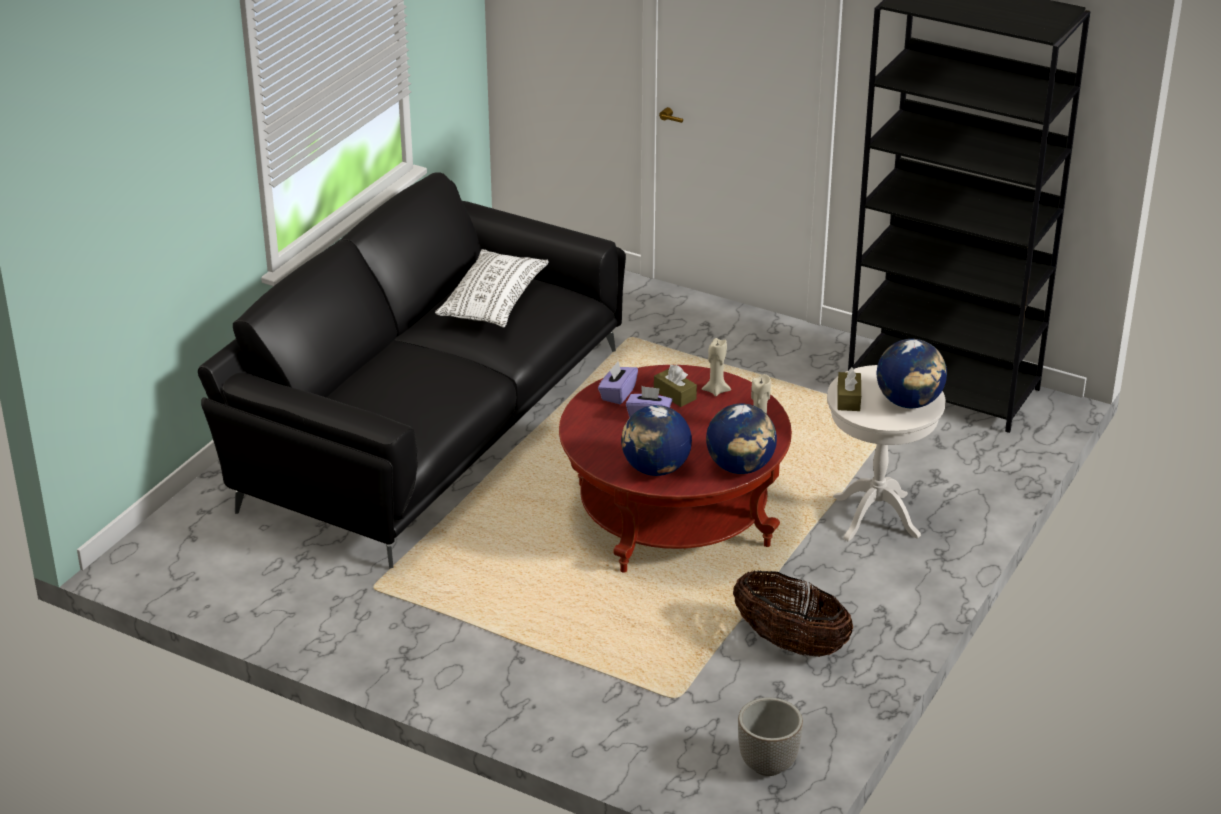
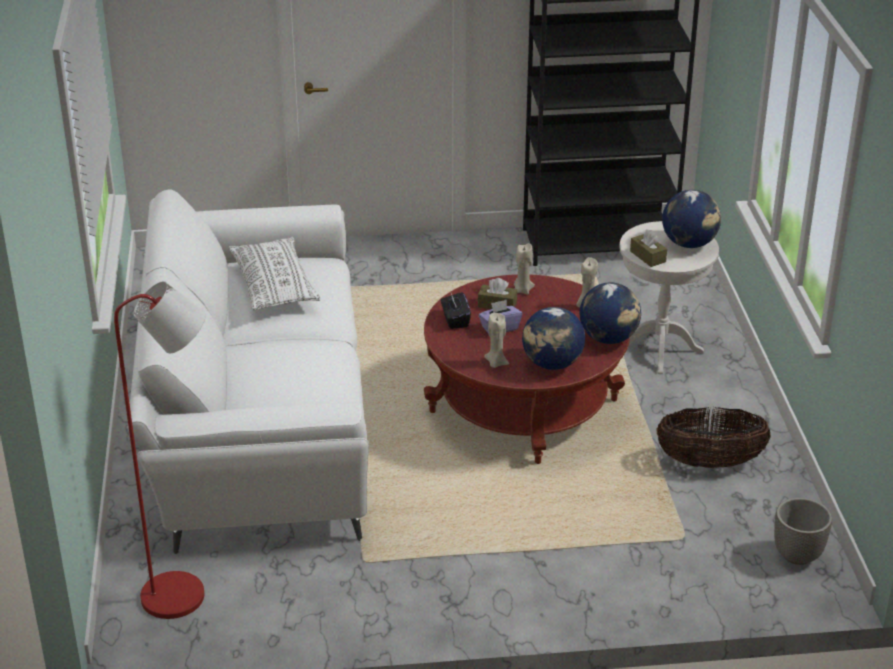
camera: 35 degrees left, 0 degrees up
(206, 550) = (185, 595): none -> red floor lamp
(428, 424) = (257, 414): black sofa -> white sofa
(604, 447) = (496, 363): none -> beige candle
(617, 394) = (455, 320): purple tissue box -> black tissue box

